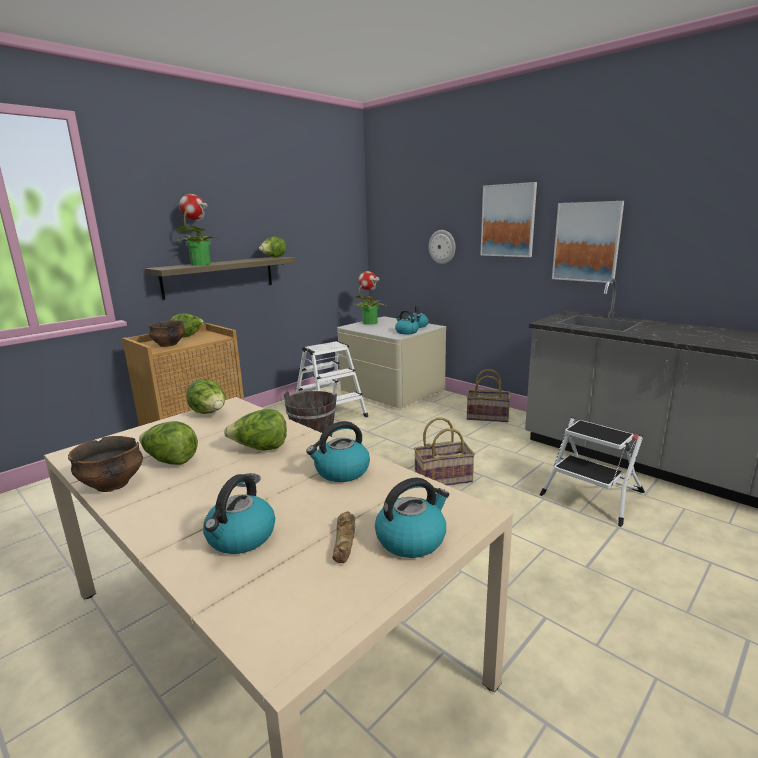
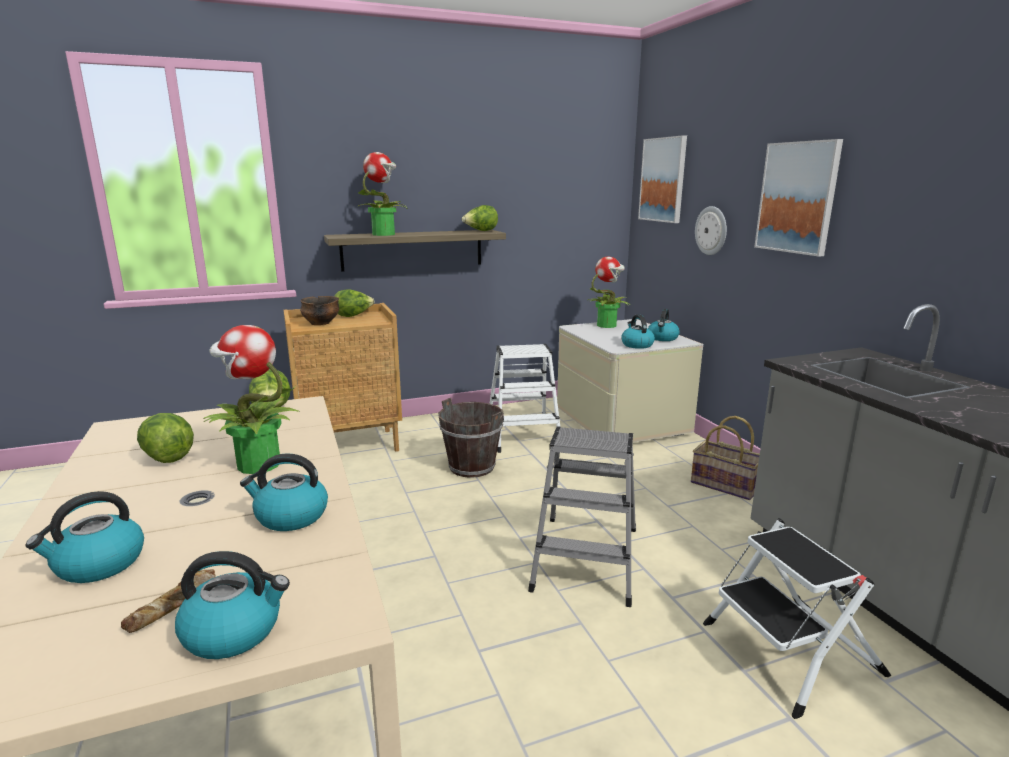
camera: 25 degrees right, 0 degrees up
(112, 484) = (93, 468): bowl -> none
(260, 449) = (257, 464): lettuce -> potted plant
(443, 478) = (586, 557): basket -> grey step ladder
(586, 242) = (907, 239): picture -> picture (663, 180)

